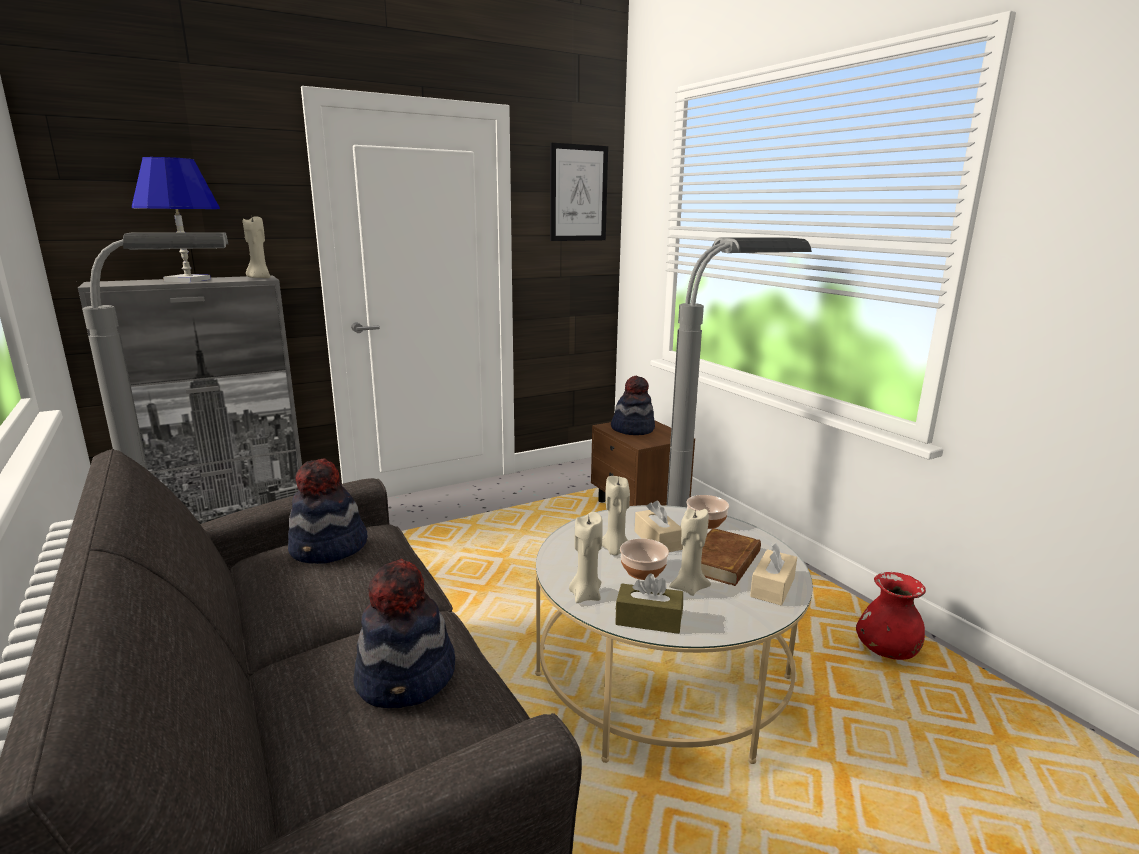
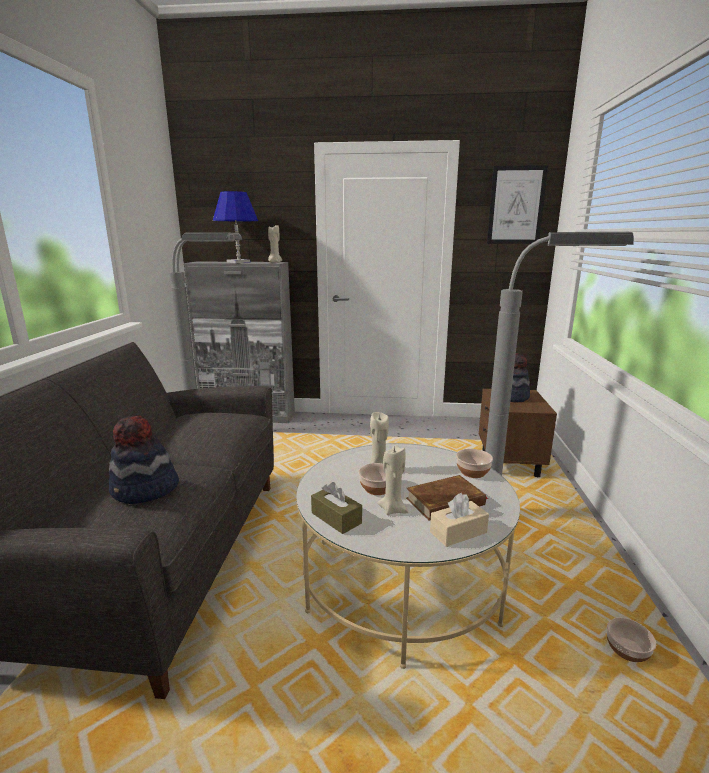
camera: 35 degrees right, 0 degrees up
(329, 549) = (207, 418): hat -> none
(585, 595) = (319, 490): beige candle -> none
(657, 540) = (416, 473): beige tissue box -> none
(886, 651) = (628, 651): red vase -> bowl

